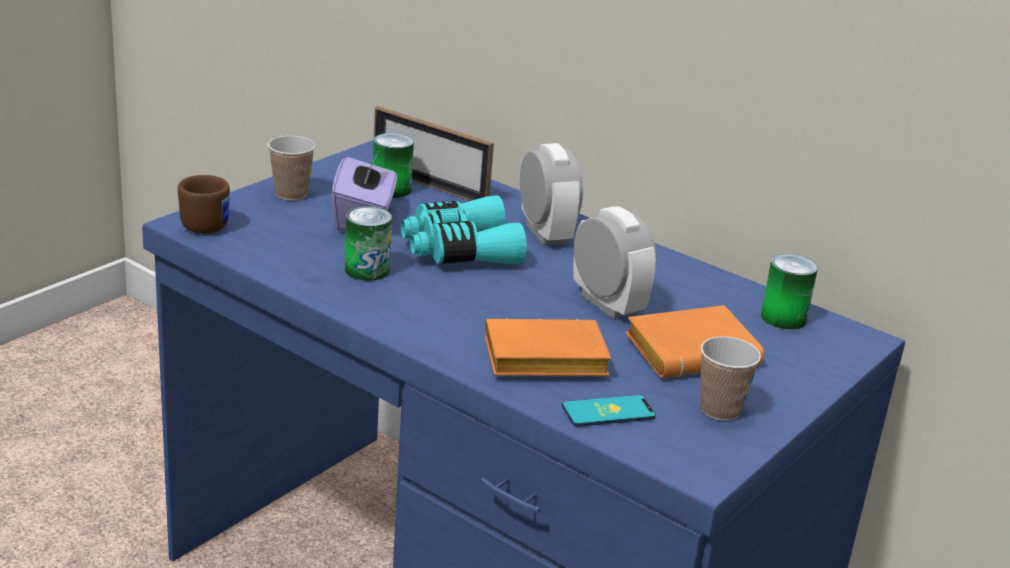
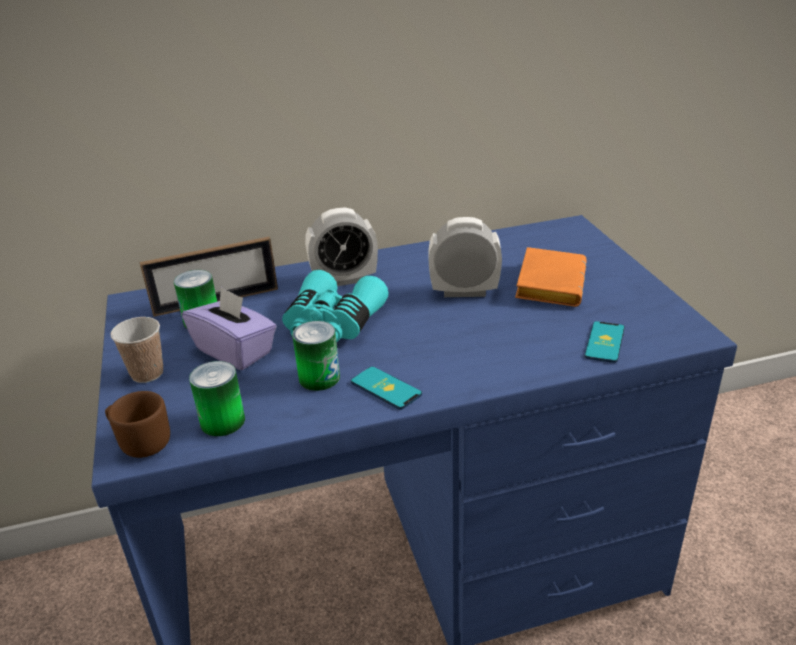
camera: 50 degrees left, 5 degrees up
(385, 306) = (386, 388): none -> phone
(541, 360) = (520, 345): orange book -> none
(545, 233) = (344, 280): alarm clock -> alarm clock turned 150 degrees clockwise
(720, 410) = (625, 300): cup -> none
(783, 318) = (531, 239): can -> can (222, 421)

